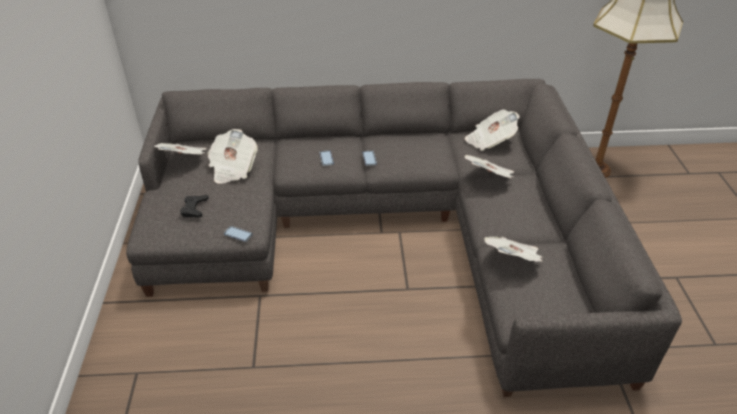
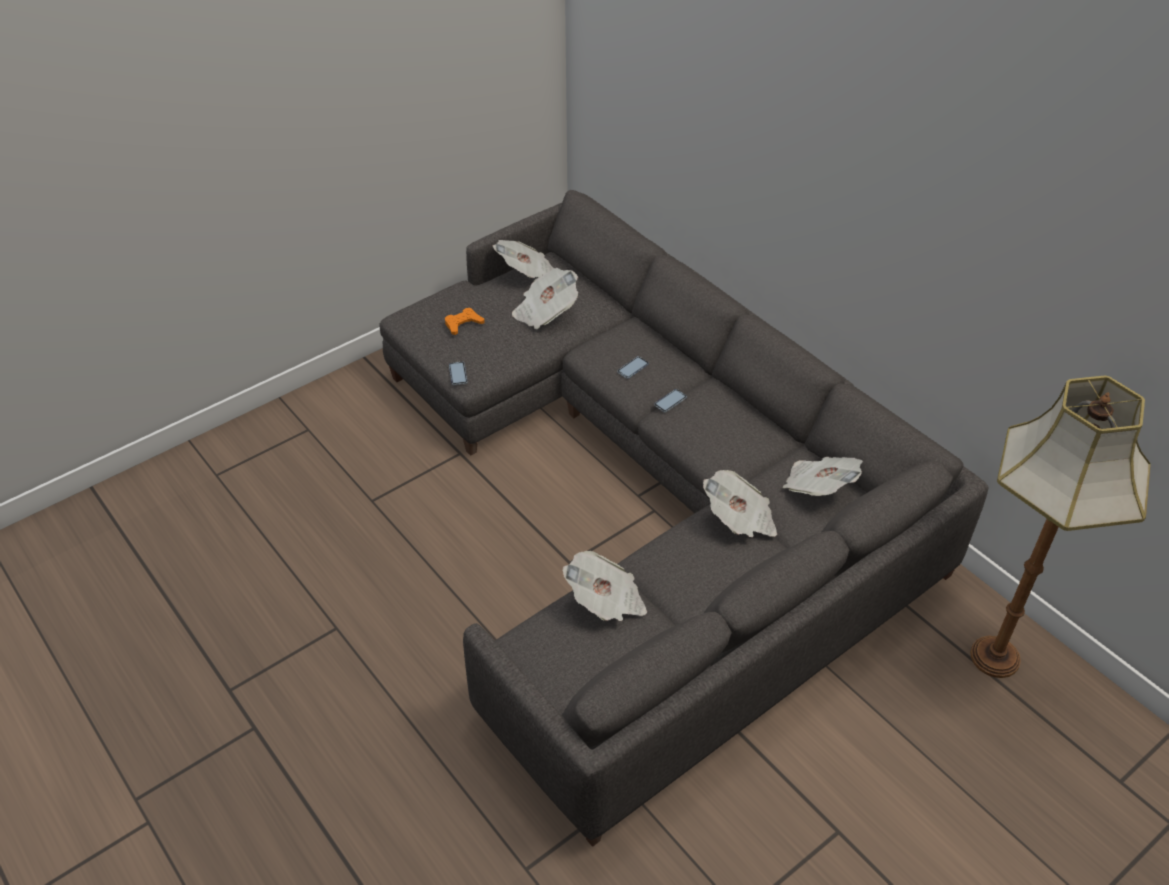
camera: 55 degrees right, 5 degrees up
(194, 208) = (463, 324): black game controller -> orange game controller

